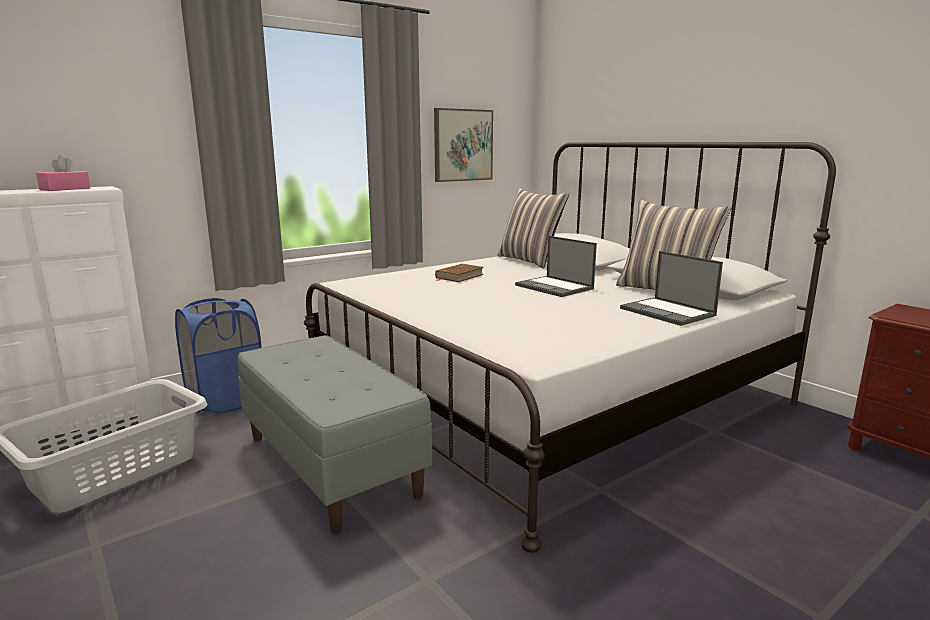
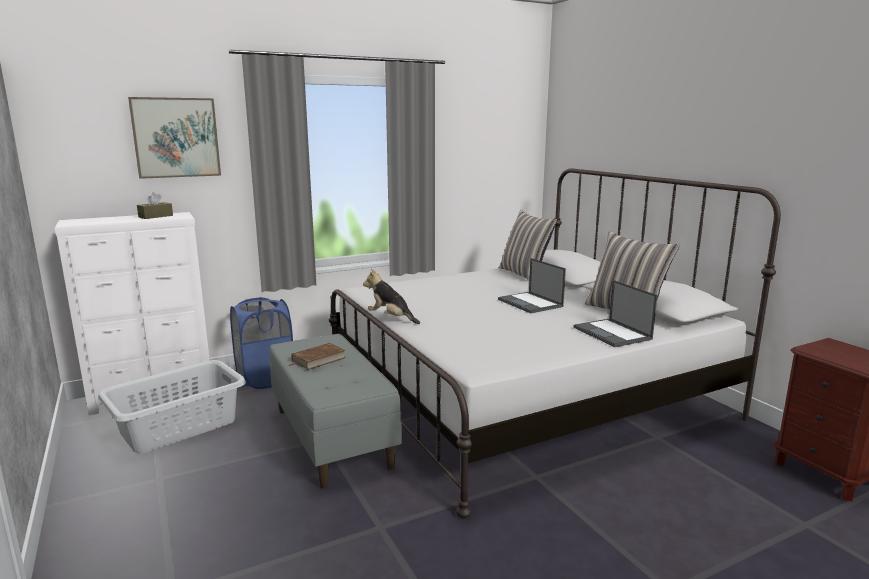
camera: 10 degrees right, 0 degrees up
(65, 189) = (155, 216): pink tissue box -> brown tissue box
(397, 309) = (391, 318): none -> plush toy
(459, 276) = (455, 288): brown book -> brown book (318, 359)
(463, 145) = (475, 170): picture -> picture (176, 137)

